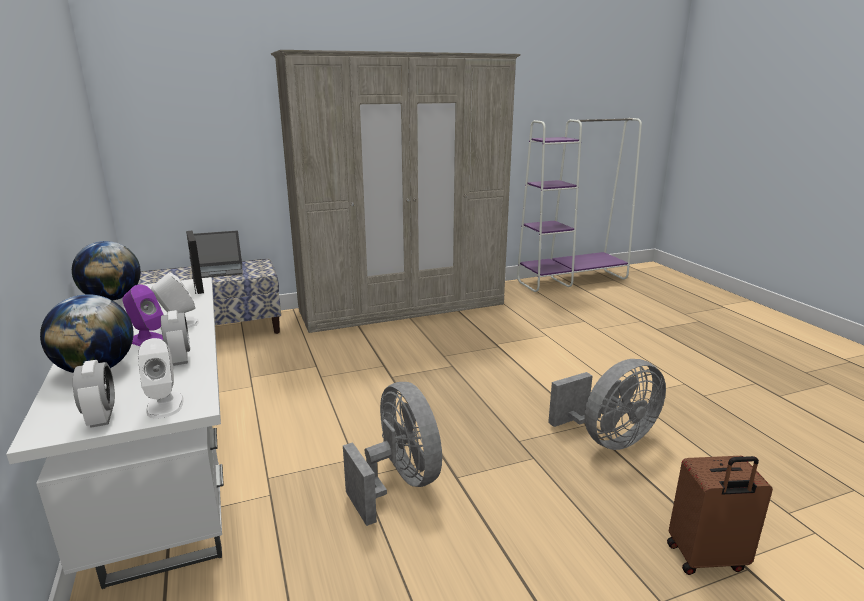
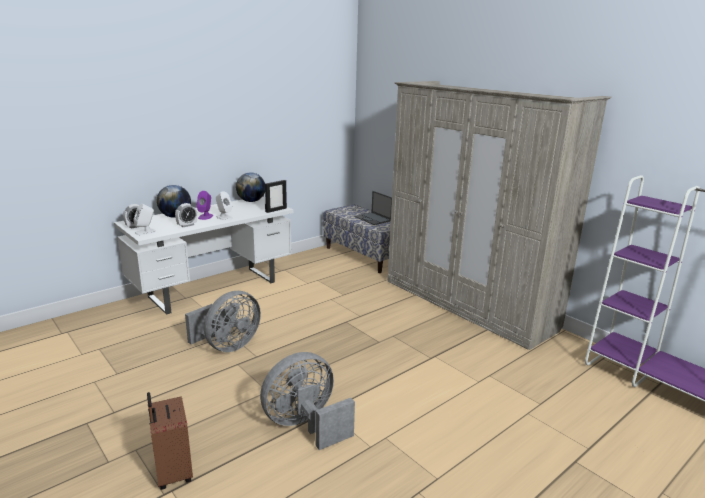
camera: 70 degrees right, 0 degrees up
(608, 439) = (305, 425): grey fan -> grey fan turned 105 degrees clockwise

